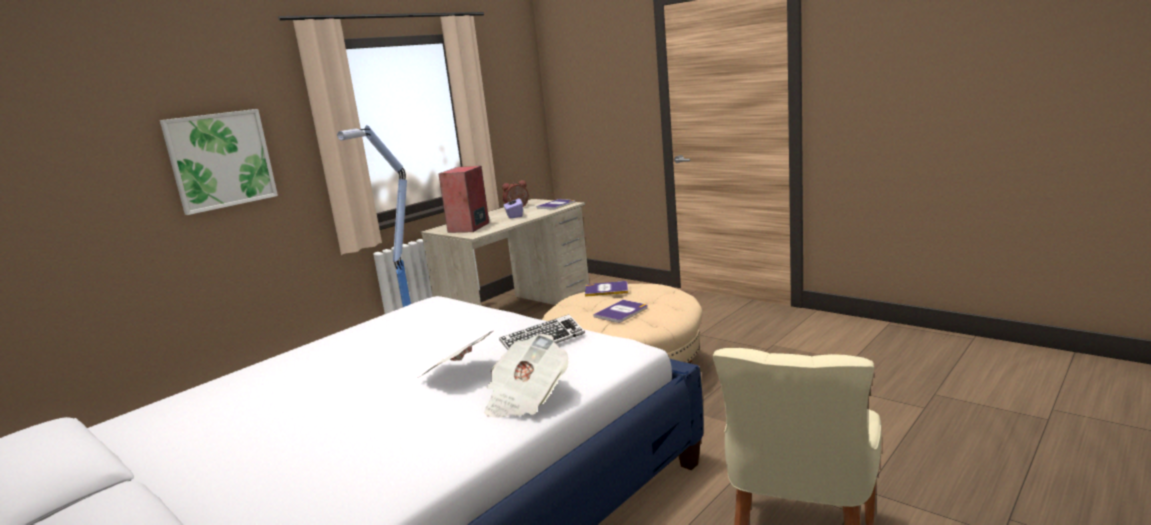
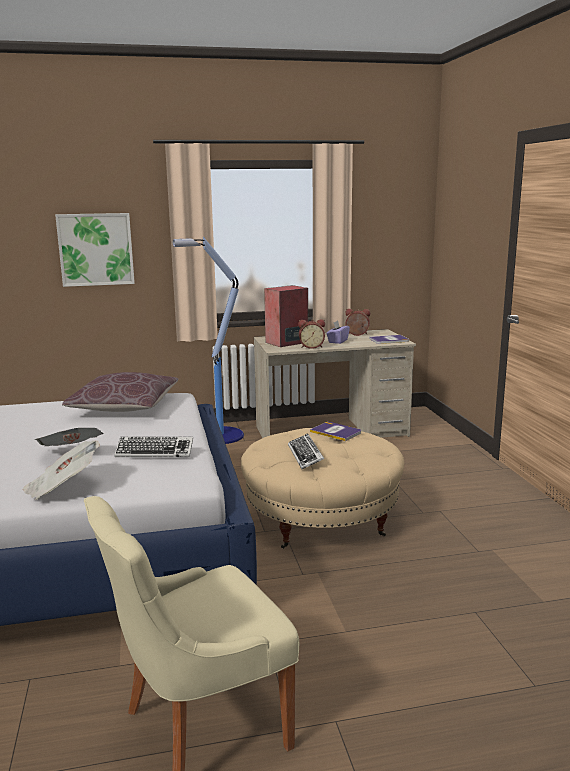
camera: 35 degrees right, 0 degrees up
(404, 324) = (125, 407): none -> brown pillow
(502, 225) = (311, 347): none -> alarm clock
(621, 312) = (305, 455): book -> keyboard

